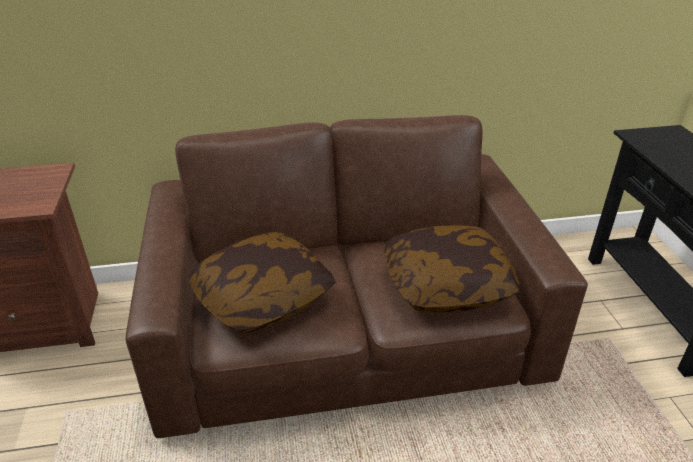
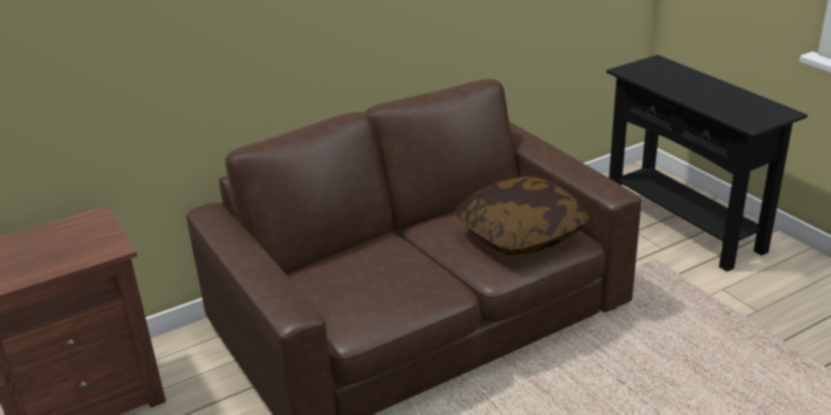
camera: 20 degrees left, 5 degrees down
(263, 298) = (365, 285): pillow -> none

